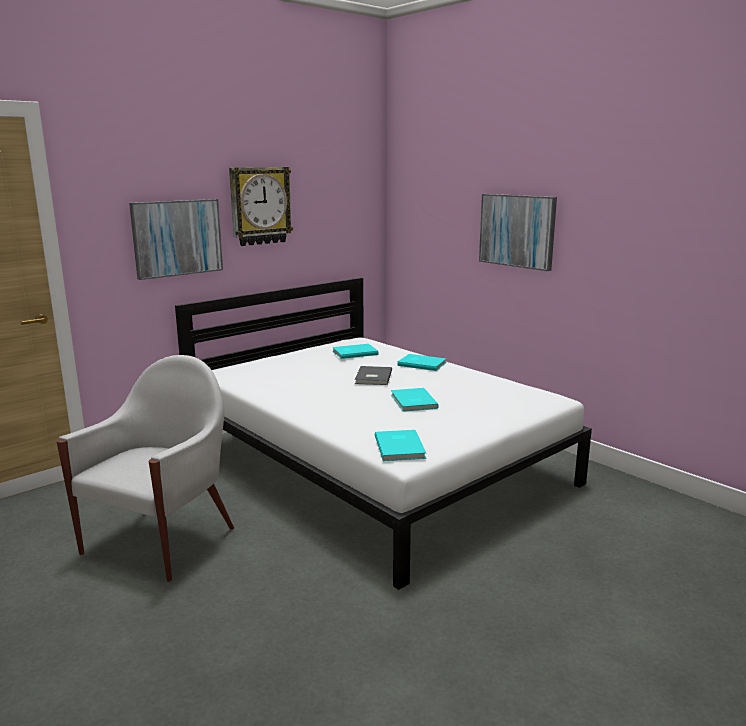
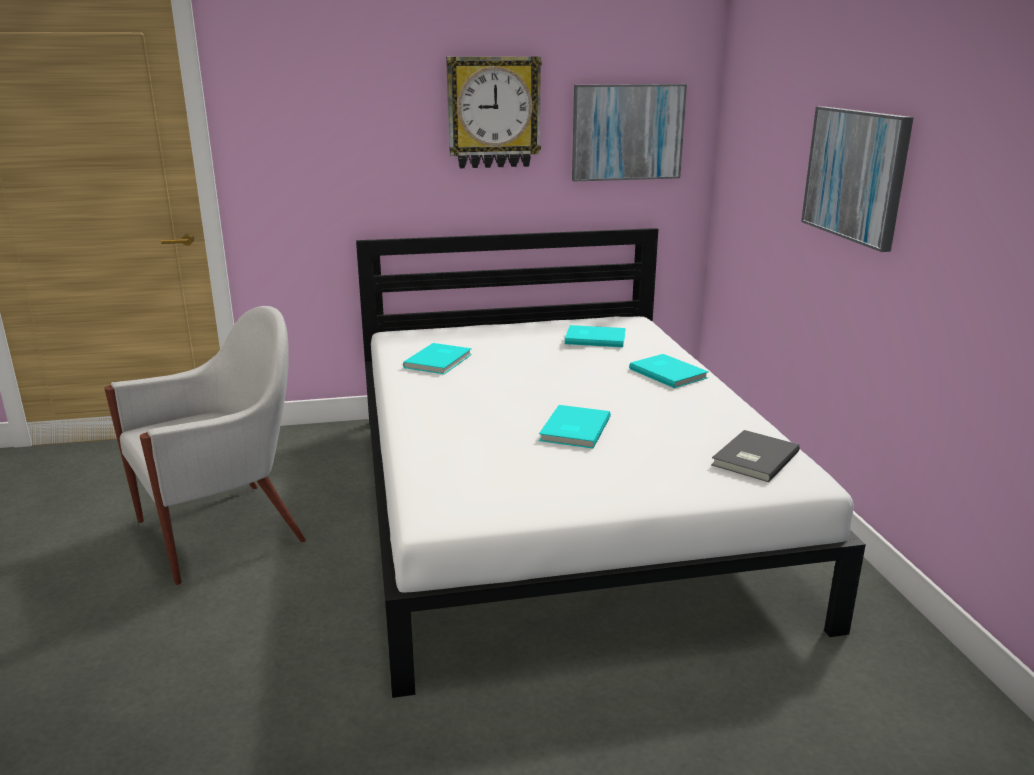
camera: 30 degrees right, 5 degrees up
(177, 238) = (366, 151): picture -> picture (627, 132)
(372, 377) = (567, 380): grey book -> grey book (752, 458)
(401, 447) = (458, 494): turquoise book -> turquoise book (440, 361)

